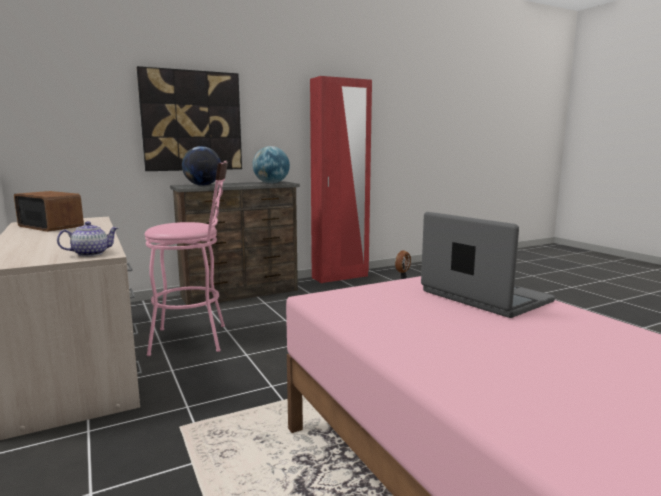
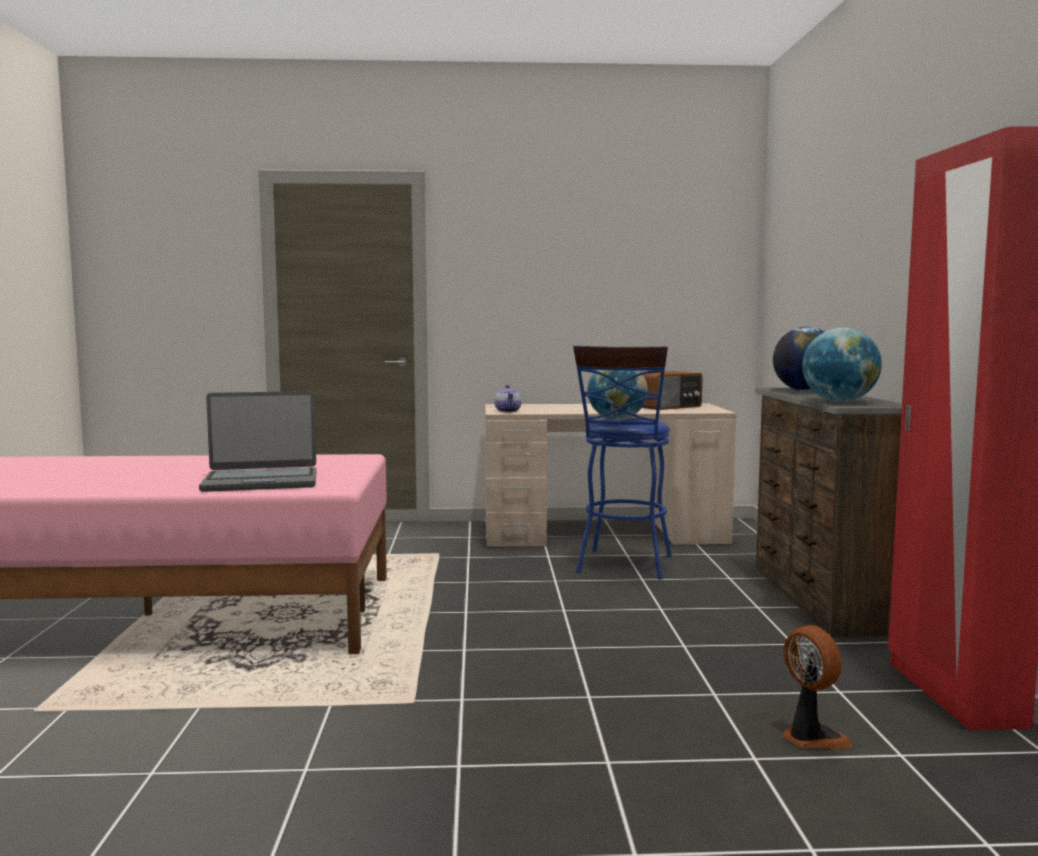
camera: 115 degrees right, 5 degrees down
(187, 225) = (617, 420): none -> globe
(192, 121) = (850, 285): picture -> none
(197, 339) = (624, 566): pink stool -> blue stool

